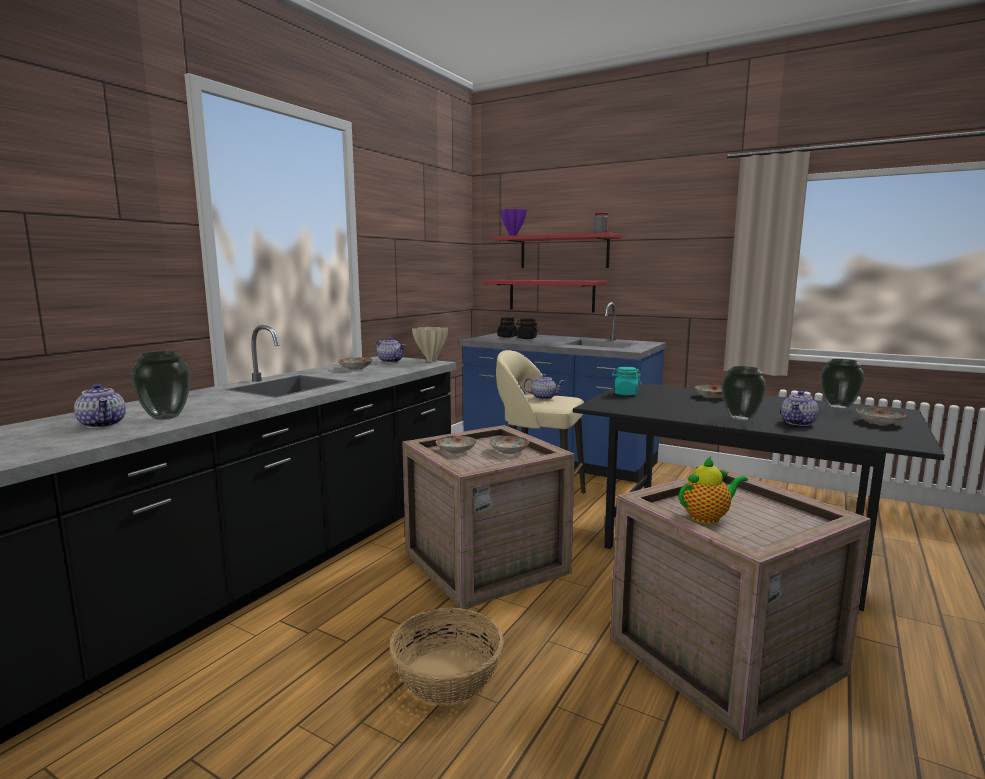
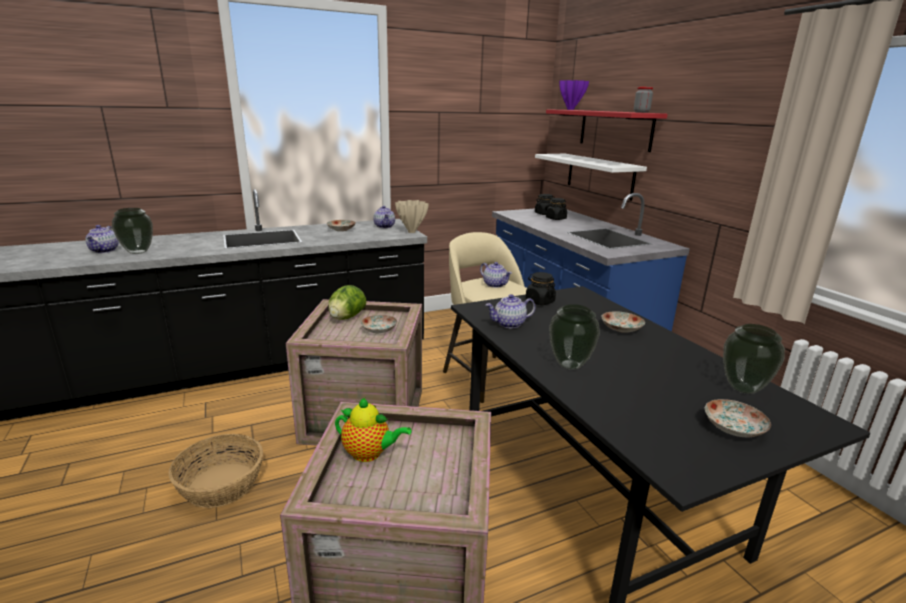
camera: 35 degrees right, 10 degrees up
(456, 450) = (346, 317): plate -> lettuce
(551, 295) = (599, 175): red shelf -> white shelf
(625, 394) = (539, 301): turquoise jar -> black jar
(798, 423) = (621, 392): teapot -> teapot (509, 324)

